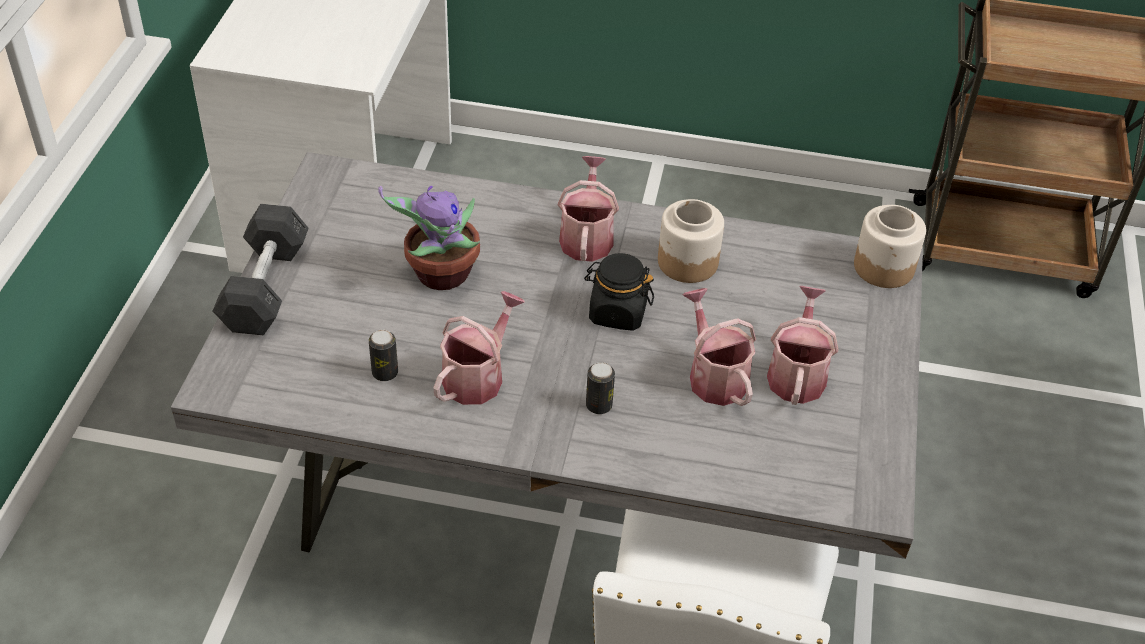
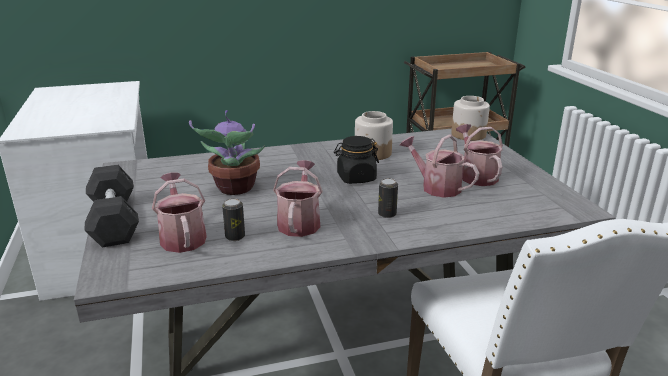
camera: 25 degrees left, 20 degrees down
(586, 237) = (308, 157): watering can -> watering can (182, 237)

